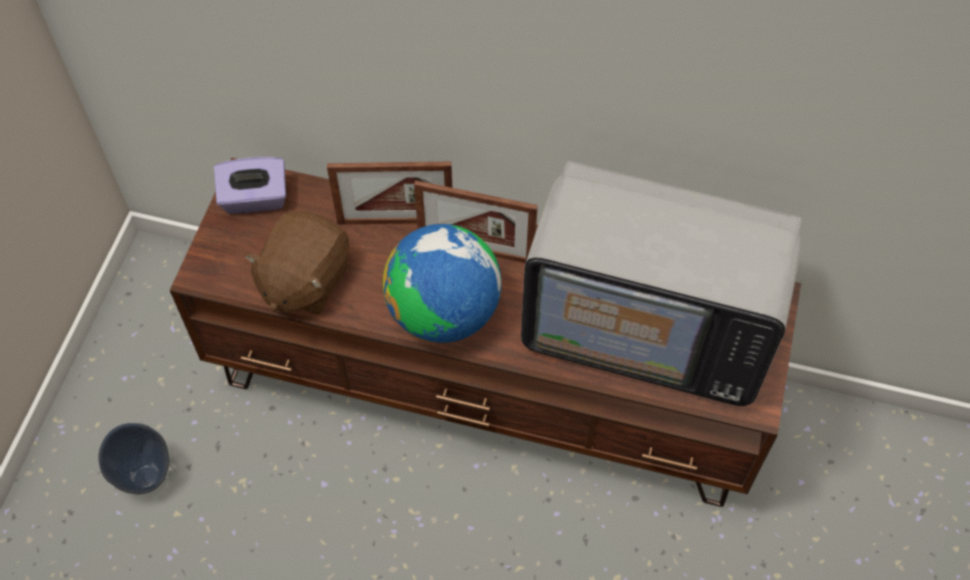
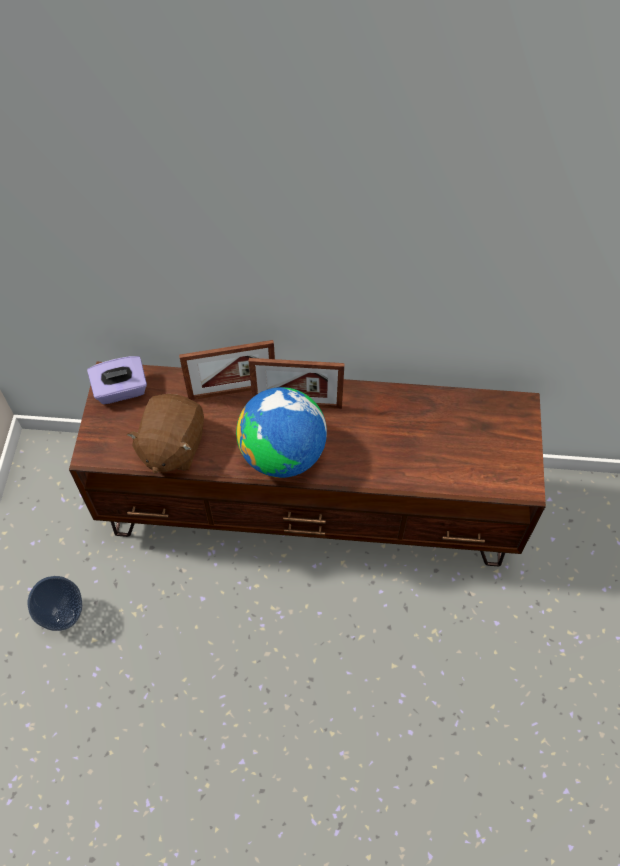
camera: 10 degrees left, 0 degrees up
(649, 322) = (436, 438): television -> none

